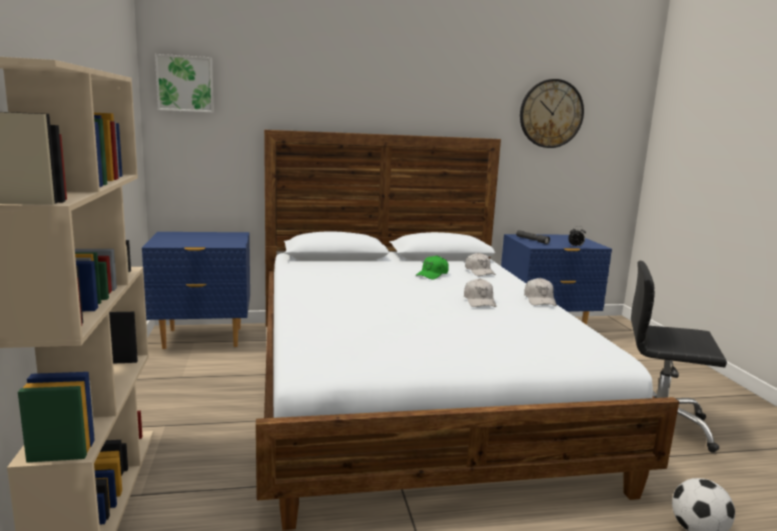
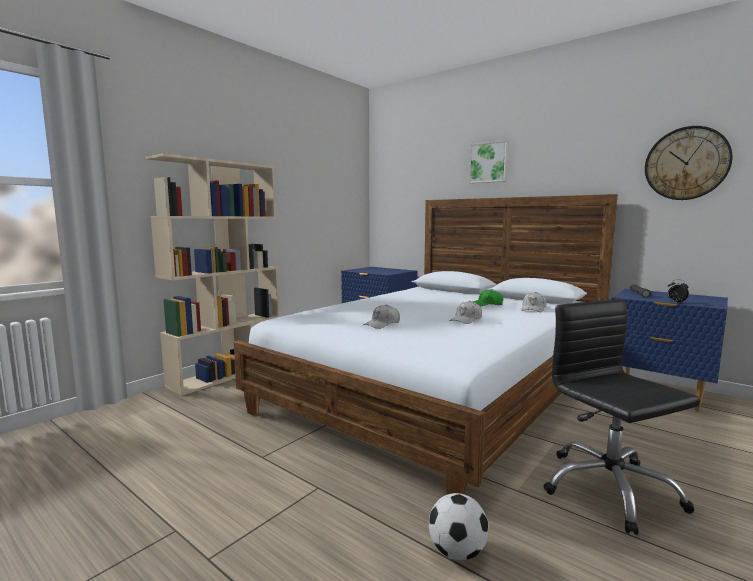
camera: 50 degrees right, 5 degrees down
(185, 84) = (389, 175): picture -> picture (489, 162)
(539, 300) = (521, 328): white cap -> white cap (382, 324)

